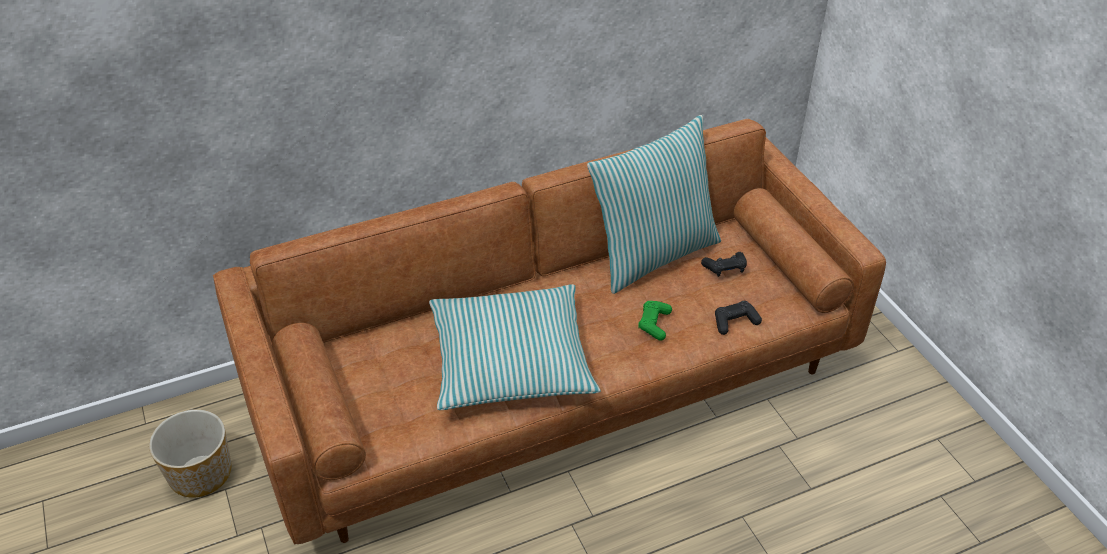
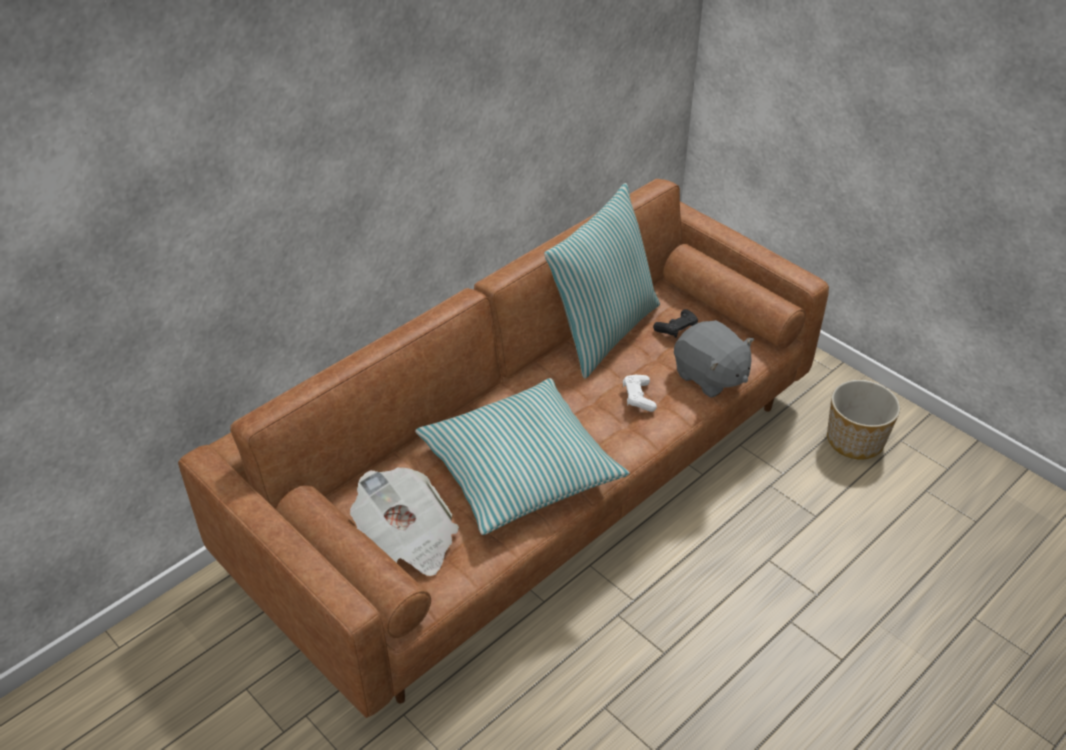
camera: 20 degrees left, 0 degrees up
(202, 474) = (212, 681): planter -> planter (855, 440)
(380, 396) = (408, 539): none -> newspaper
(654, 324) = (638, 397): green game controller -> white game controller
(735, 322) = (710, 377): black game controller -> grey plush toy

